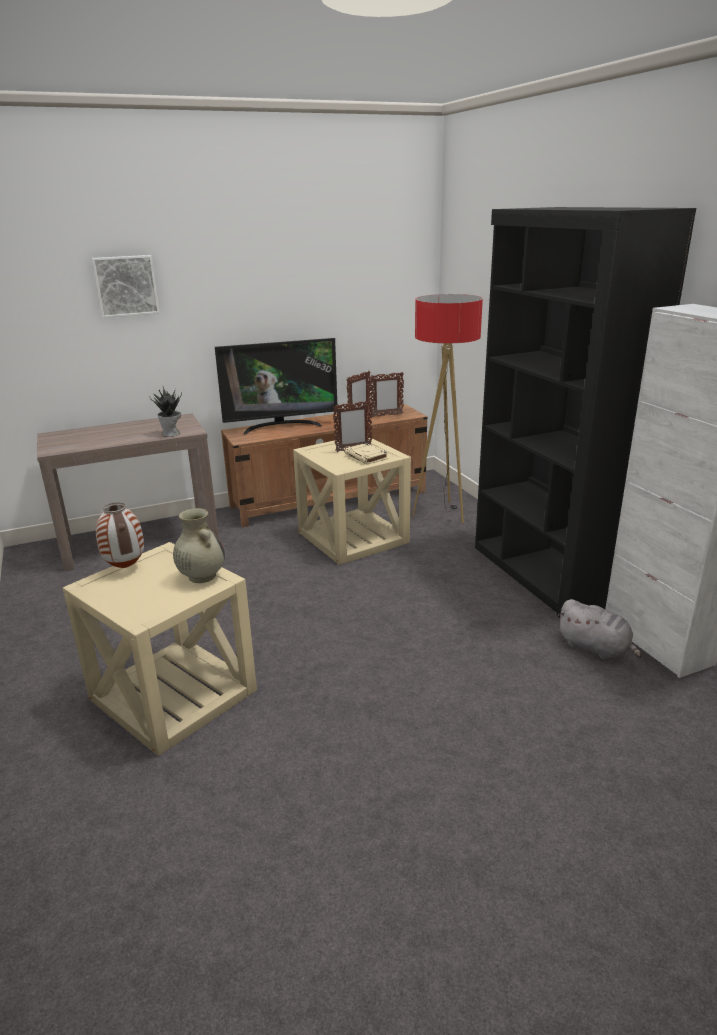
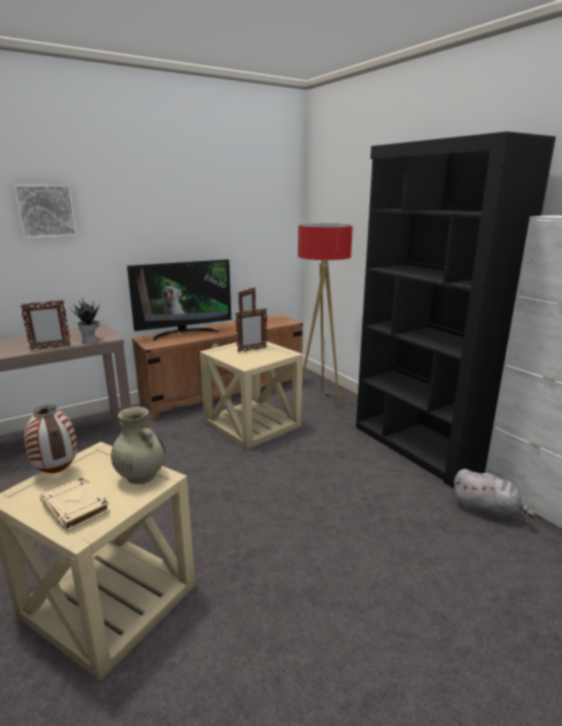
camera: 10 degrees left, 5 degrees down
(366, 457) = (265, 355): beige book -> beige book (76, 508)
(386, 415) = (270, 322): picture frame -> picture frame (50, 348)

